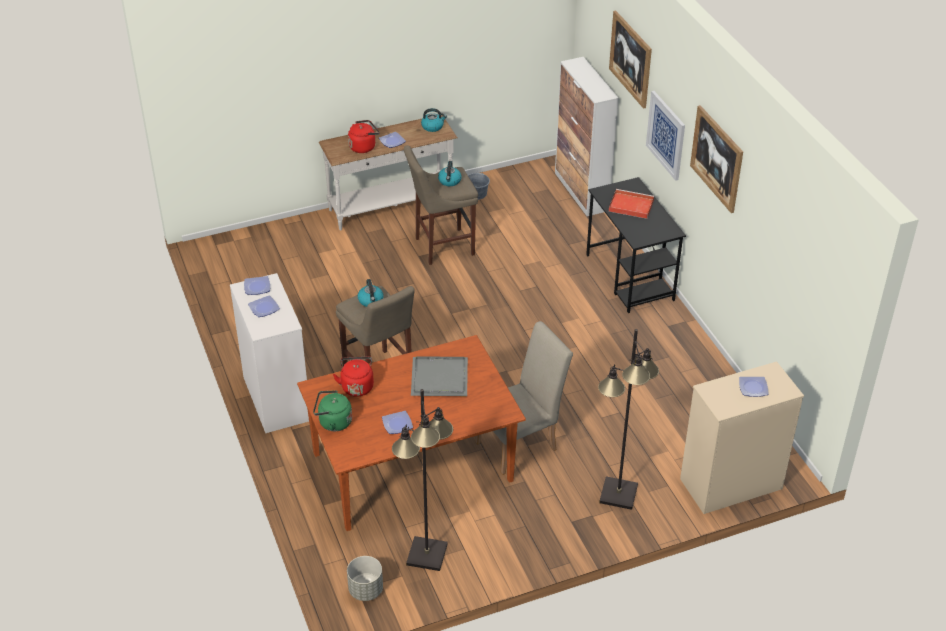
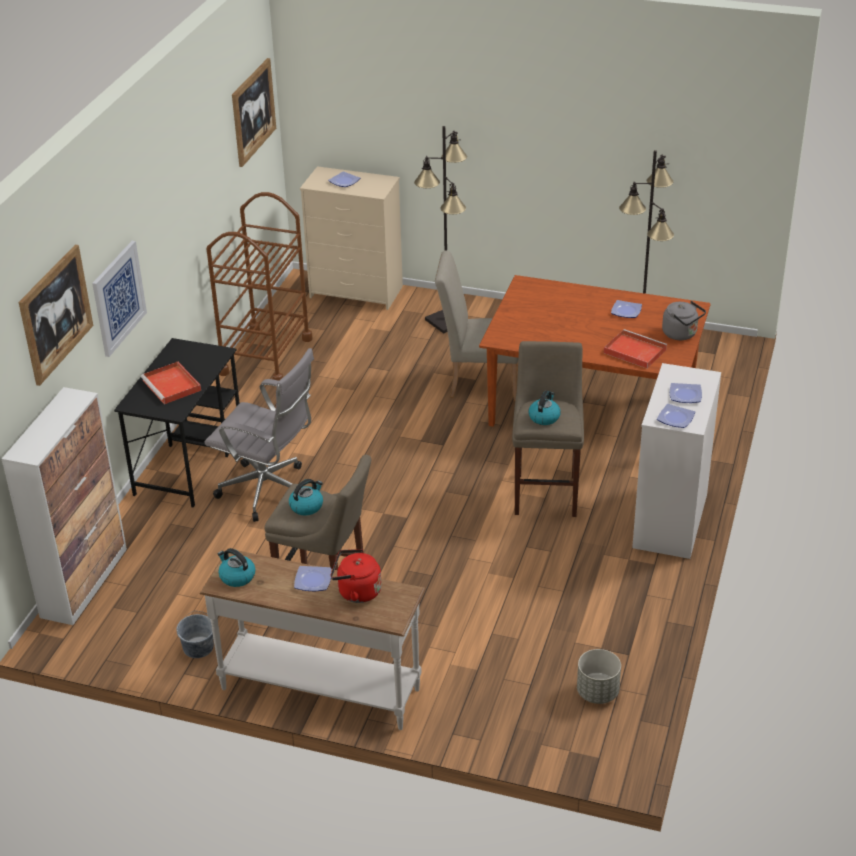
camera: 140 degrees left, 5 degrees down
(333, 422) = (681, 334): green kettle -> grey kettle
(357, 386) = (633, 351): red kettle -> red tray
(366, 590) = (709, 350): grey planter -> grey planter (597, 692)
(440, 377) = (551, 327): grey tray -> none
(556, 286) = (269, 492): none -> grey office chair
(705, 380) = (266, 356): none -> brown cart
(717, 158) = (166, 200): picture -> picture (253, 112)

